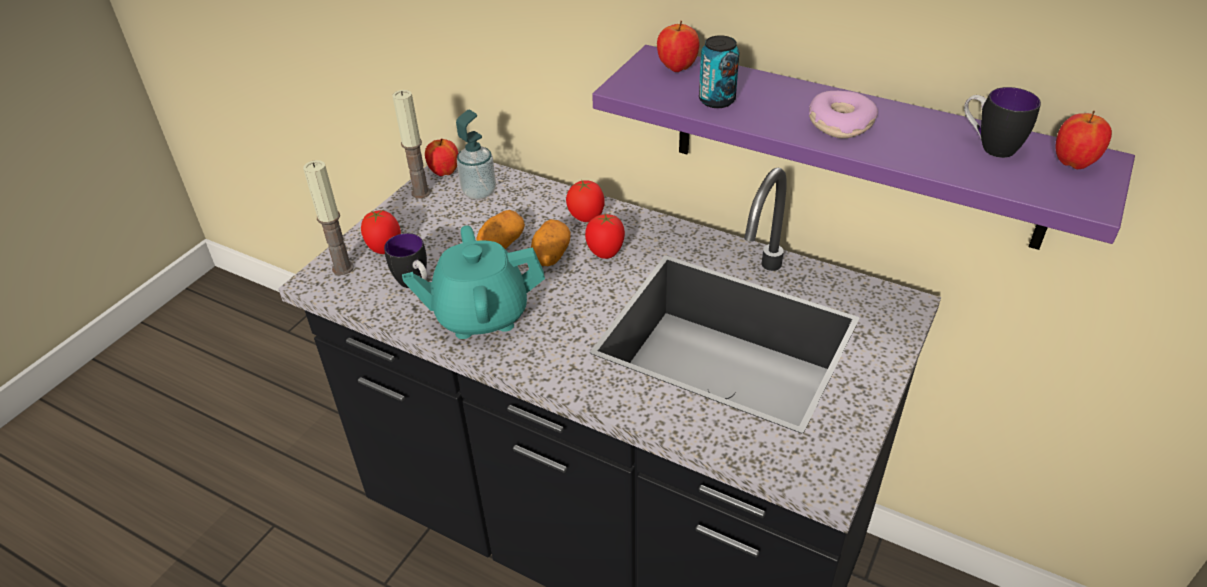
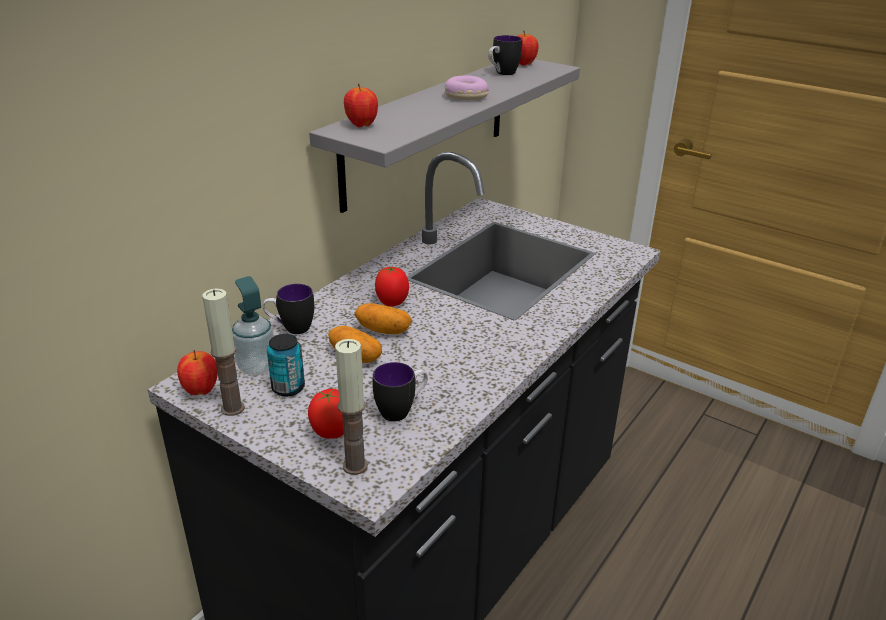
camera: 85 degrees left, 10 degrees down
(481, 315) = (459, 371): turquoise teapot -> none
(544, 198) = (291, 328): none -> mug
(586, 218) = (336, 308): tomato -> none
(717, 100) = (419, 119): can -> can (288, 388)
(855, 146) = (427, 129): purple shelf -> grey shelf

